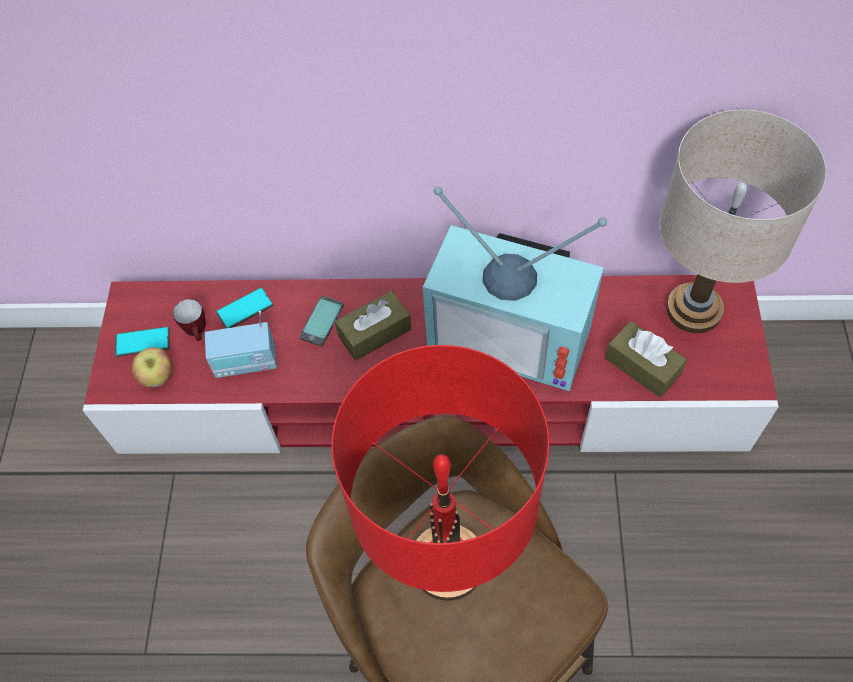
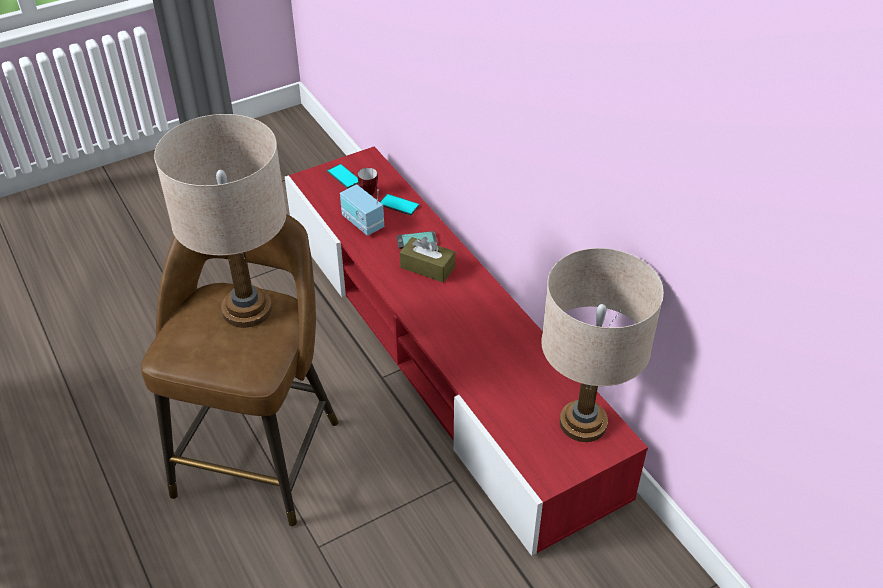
camera: 55 degrees right, 15 degrees down
(158, 377) = (326, 193): apple -> none
(448, 563) = (247, 310): red table lamp -> beige table lamp
(513, 332) = (481, 332): television -> none
(642, 366) = (509, 411): brown tissue box -> none

